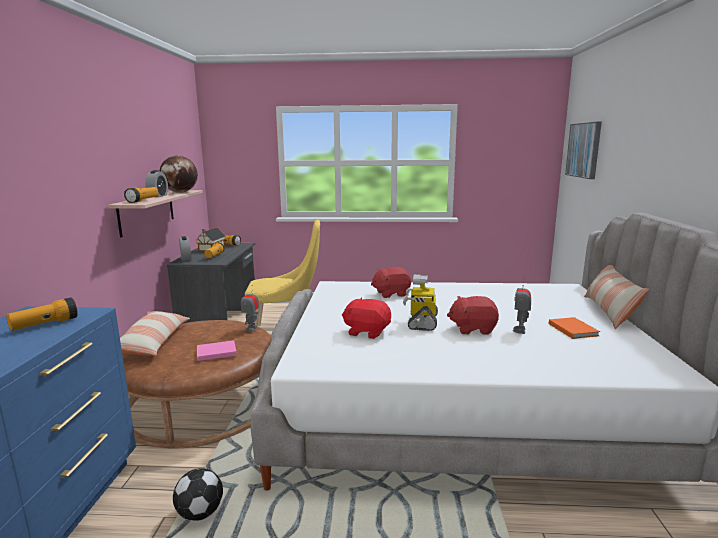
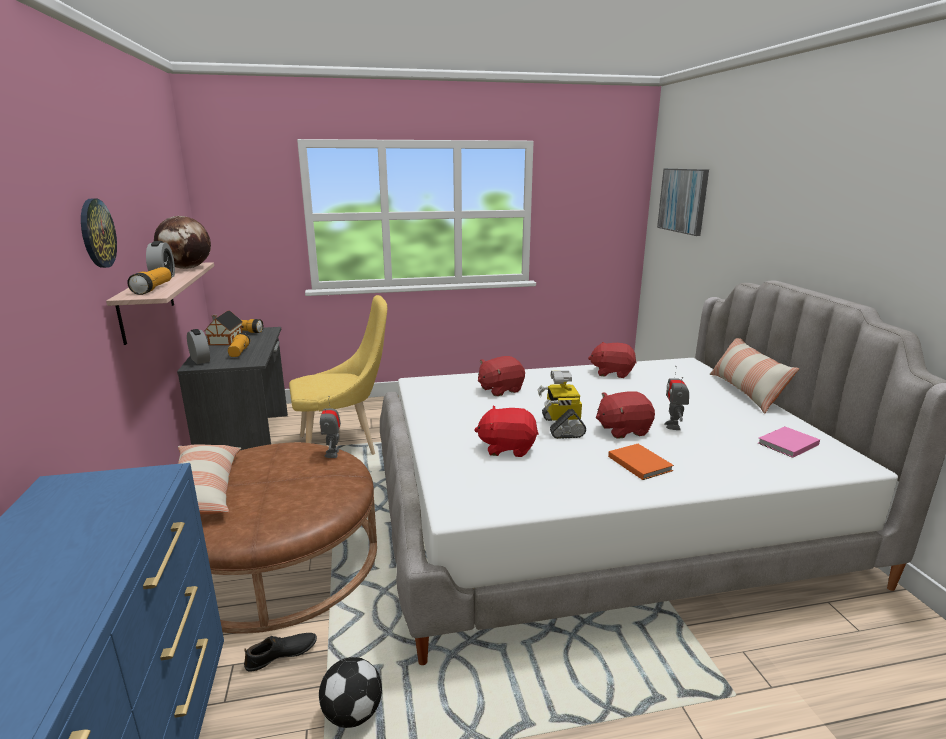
camera: 15 degrees left, 5 degrees up
(45, 324) = (103, 506): flashlight -> none
(106, 159) = (97, 233): none -> wall clock
(173, 465) = (281, 655): none -> black shoe
(215, 352) = (305, 495): pink book -> pink book (786, 444)
(494, 289) = (612, 373): none -> red plush toy
(573, 329) = (724, 418): orange book -> orange book (639, 463)

